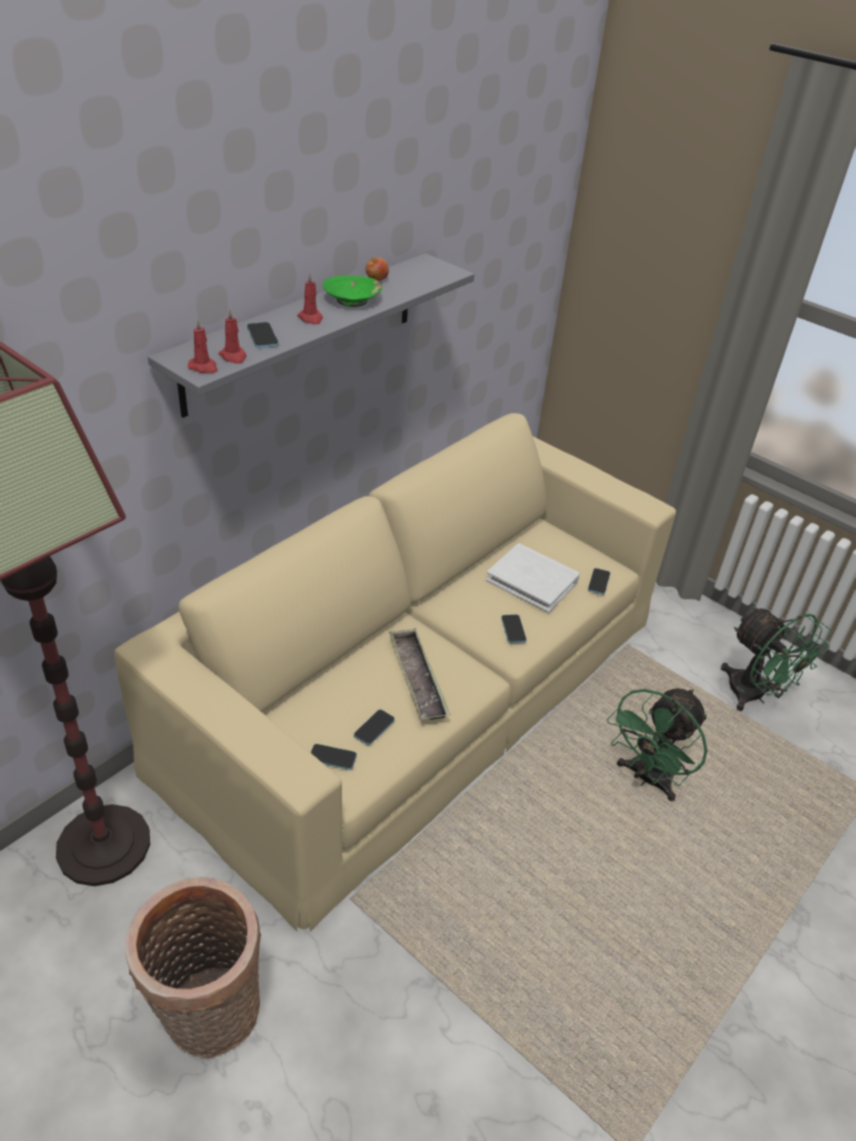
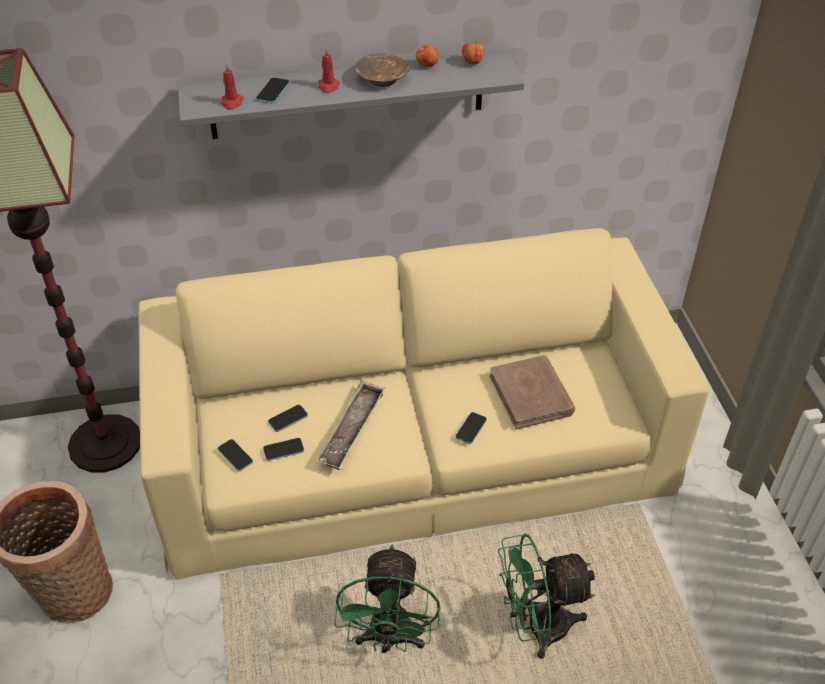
camera: 40 degrees right, 5 degrees up
(203, 367) = (201, 105): red candle -> none
(352, 300) = (382, 79): green bowl -> brown bowl
(411, 269) = (472, 62): none -> apple
(532, 580) = (531, 395): white book -> brown book
(598, 582) = (594, 425): phone -> phone (288, 419)
(754, 696) = (724, 617): green fan -> green fan (390, 639)

